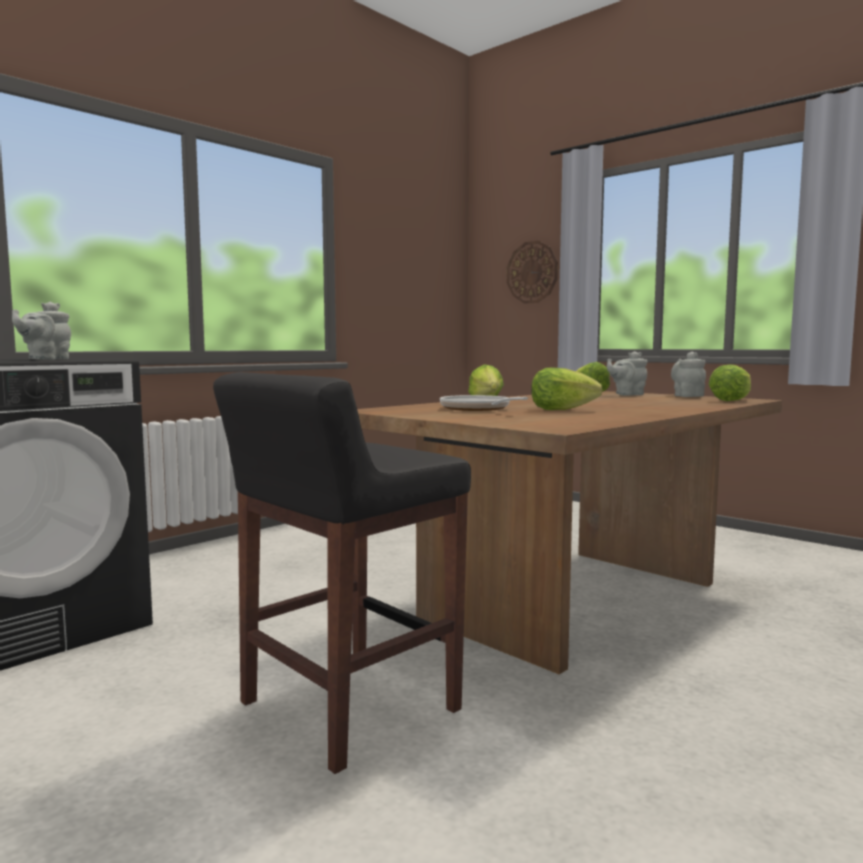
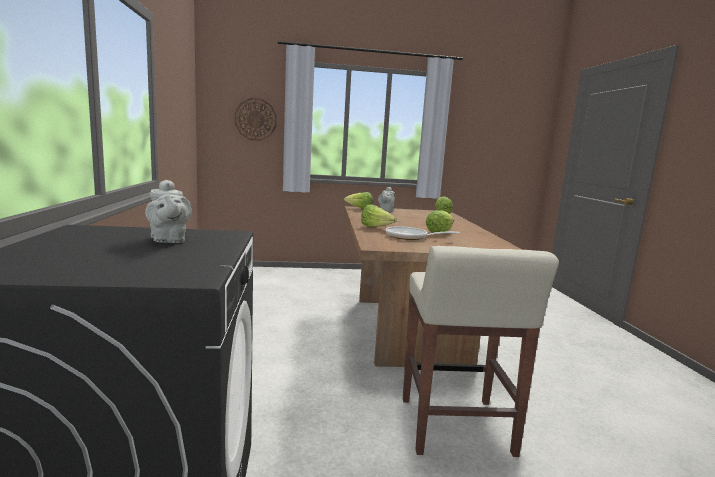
camera: 50 degrees left, 5 degrees up
(346, 708) = (455, 427): black stool -> beige stool
(687, 396) = (411, 210): grey teapot -> none

